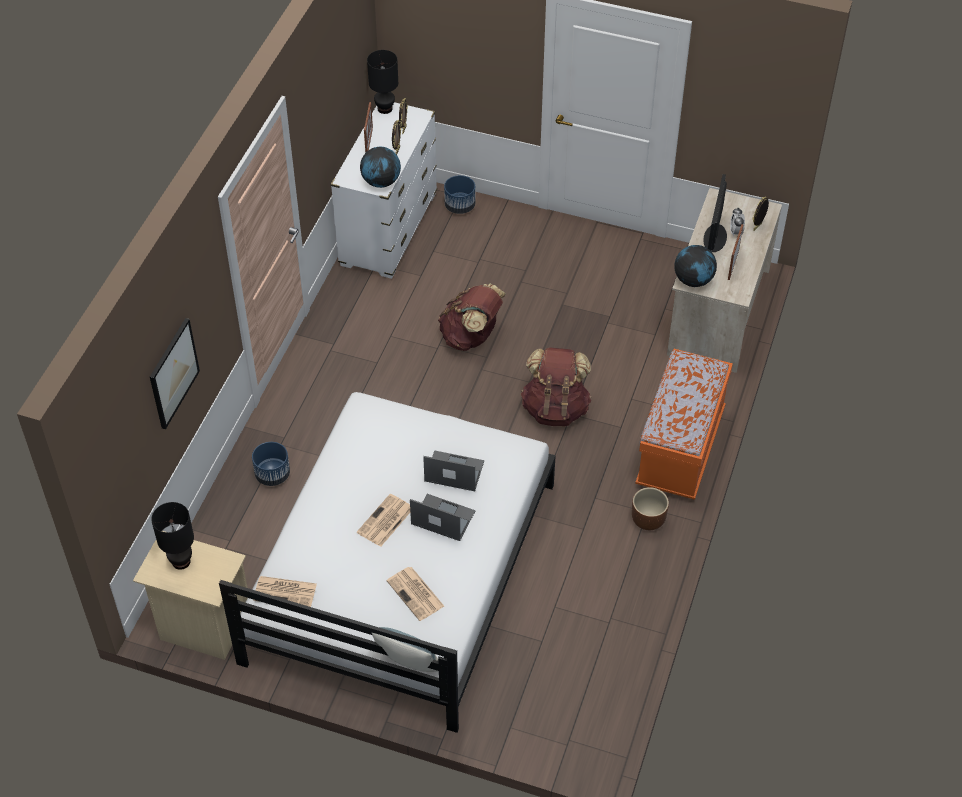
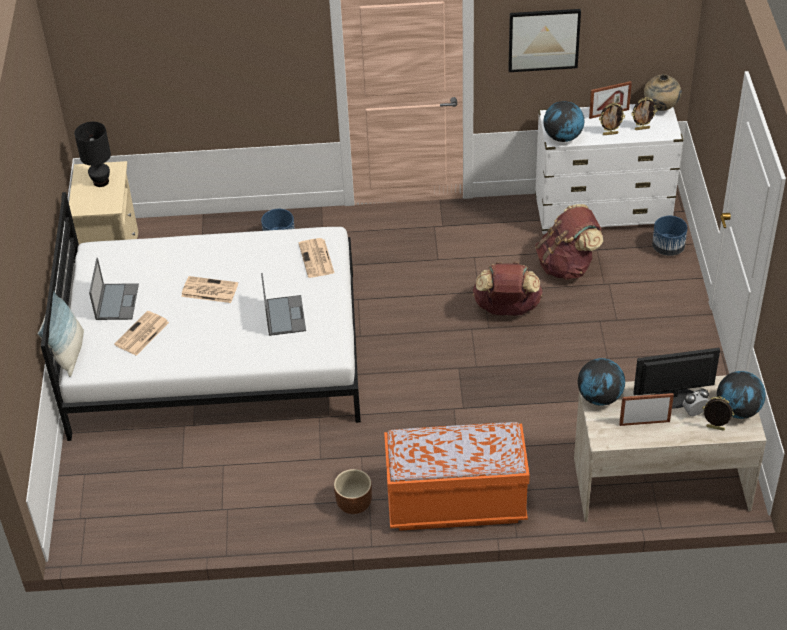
camera: 70 degrees right, 5 degrees down
(173, 373) = (209, 68): picture -> picture (543, 39)
(286, 592) = (112, 257): newspaper -> newspaper (317, 259)
(385, 108) = (661, 108): black table lamp -> beige vase
(442, 517) = (229, 324): laptop -> laptop (117, 301)
(555, 408) = (454, 395): brown backpack -> brown backpack (567, 266)
(745, 207) = (738, 410): none -> globe

